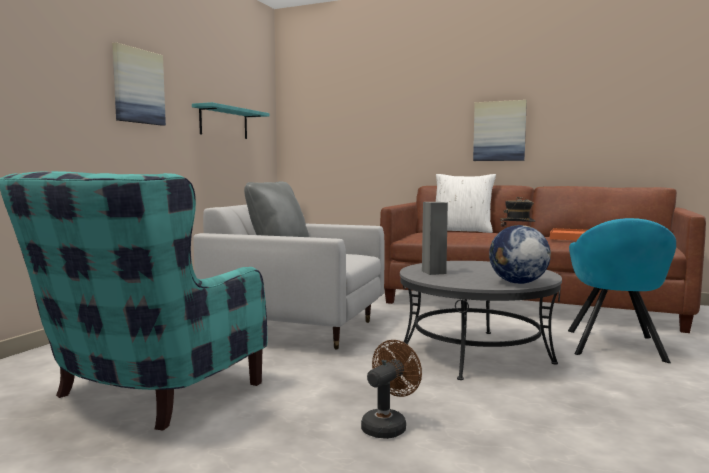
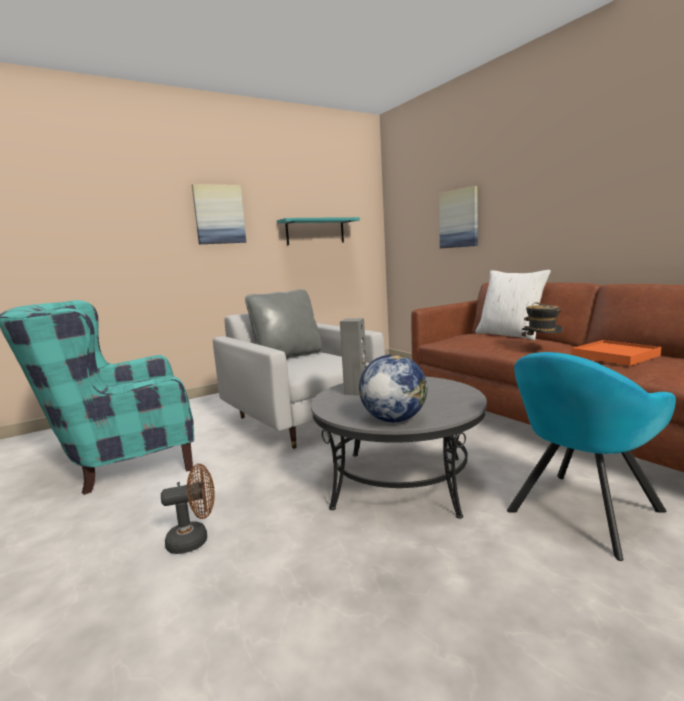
camera: 35 degrees right, 5 degrees up
(499, 131) = (576, 214): picture -> picture (459, 218)

